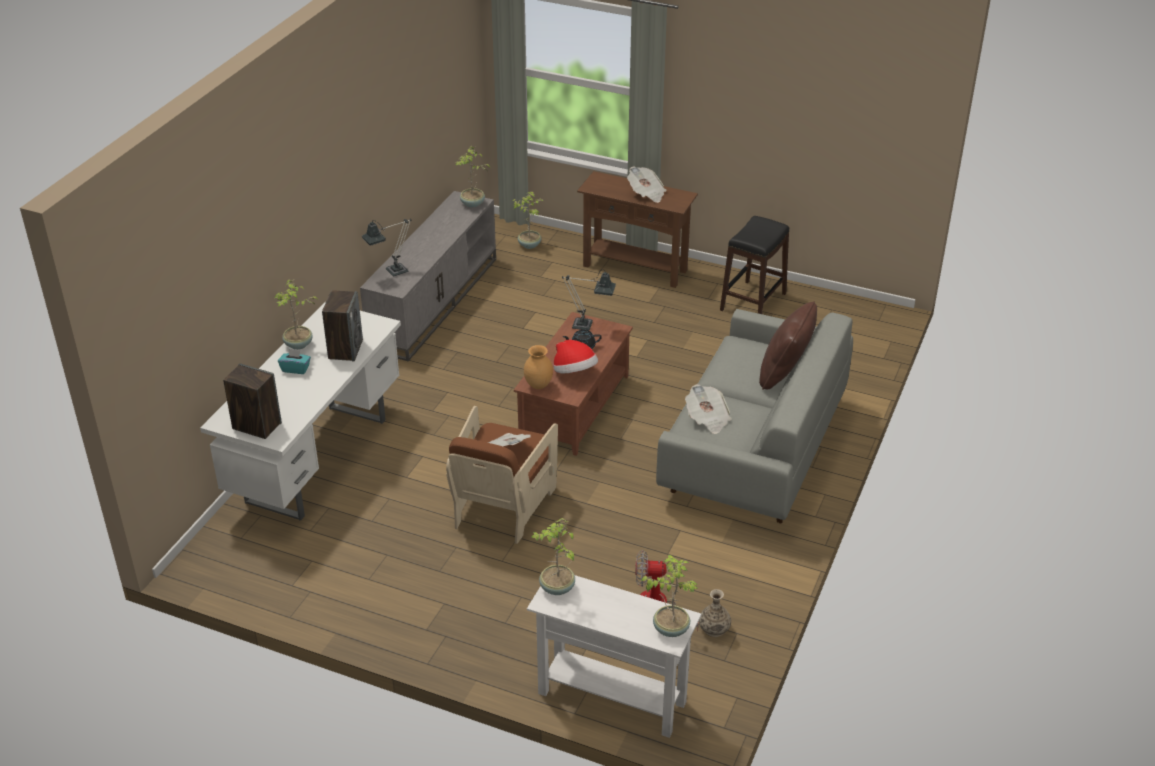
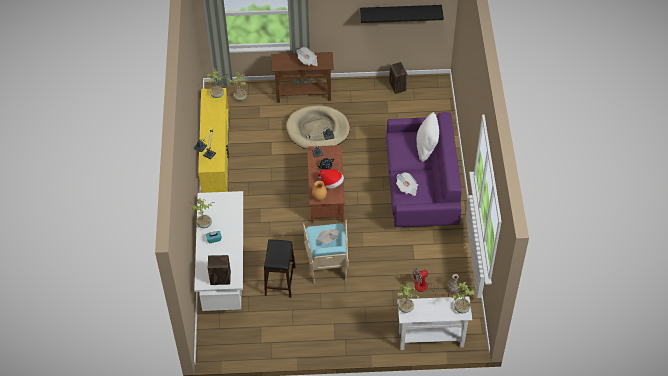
camera: 25 degrees left, 15 degrees up
(345, 349) = (229, 218): speaker -> speaker (397, 87)
(433, 302) = (215, 154): grey tv stand -> yellow tv stand
(503, 506) = (327, 263): brown armchair -> turquoise armchair
(625, 319) = (318, 130): none -> beige dog bed
(753, 302) = (373, 96): black stool -> black stool (280, 281)
(753, 450) = (420, 188): grey sofa -> purple sofa
(785, 374) = (426, 148): brown pillow -> white pillow
(832, 140) = (400, 12): none -> black shelf

